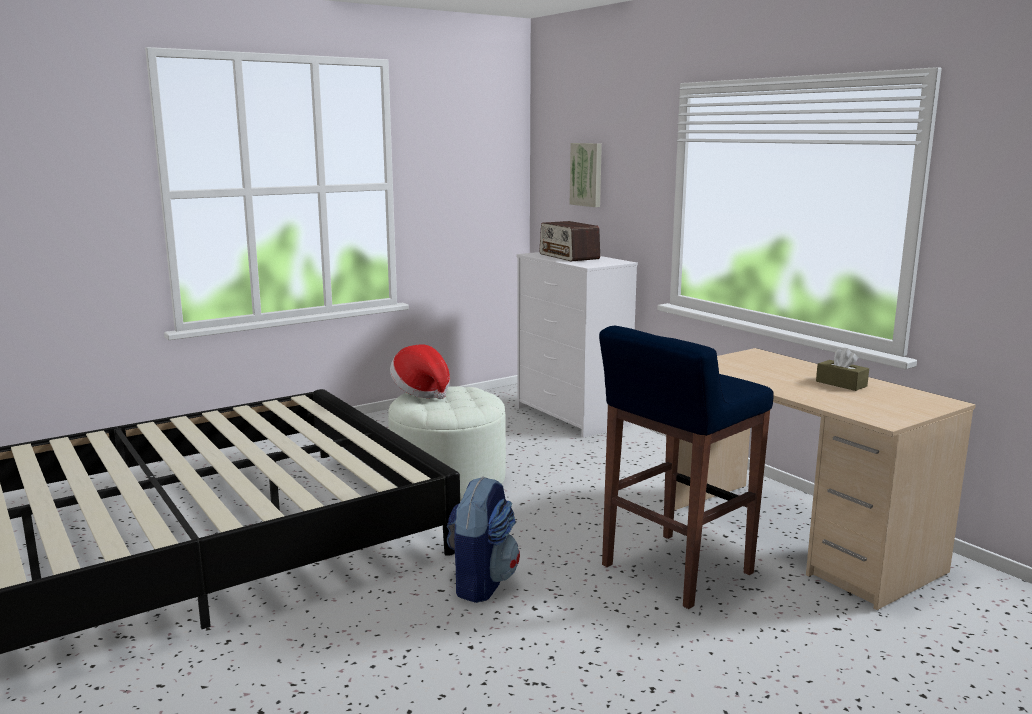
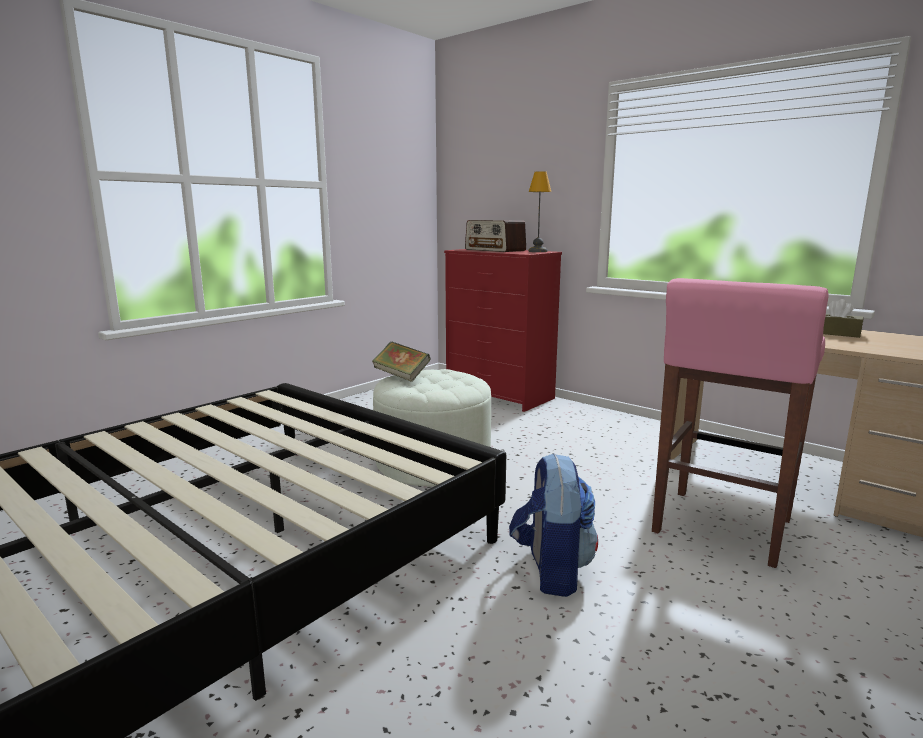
camera: 15 degrees left, 0 degrees up
(422, 391) = (401, 376): hat -> book
(573, 416) = (500, 395): white dresser -> red dresser
(587, 174) = (502, 178): picture -> none
(609, 261) = (537, 251): none -> table lamp
(675, 570) = (720, 527): blue stool -> pink stool

